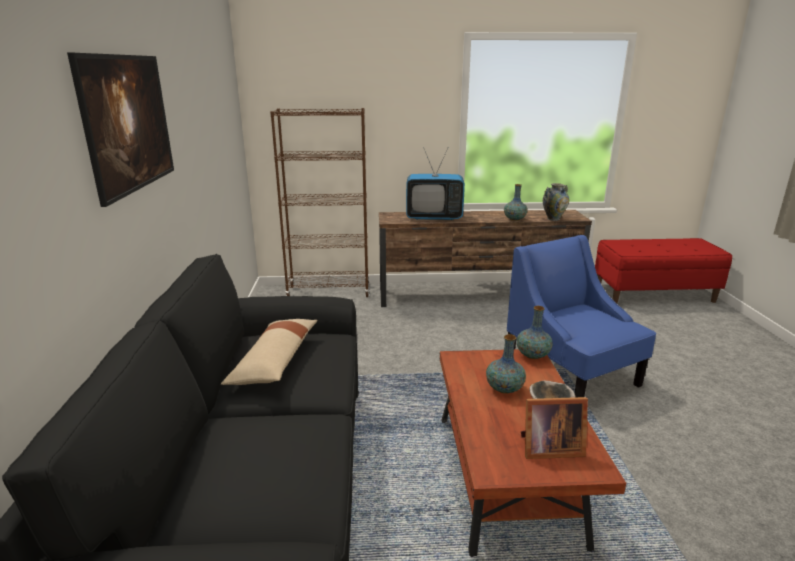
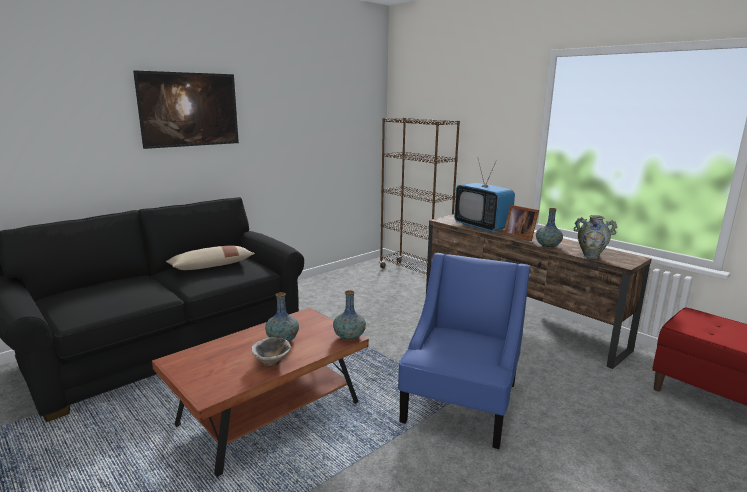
camera: 50 degrees right, 5 degrees down
(548, 448) = (217, 373): picture frame -> picture frame (519, 236)

